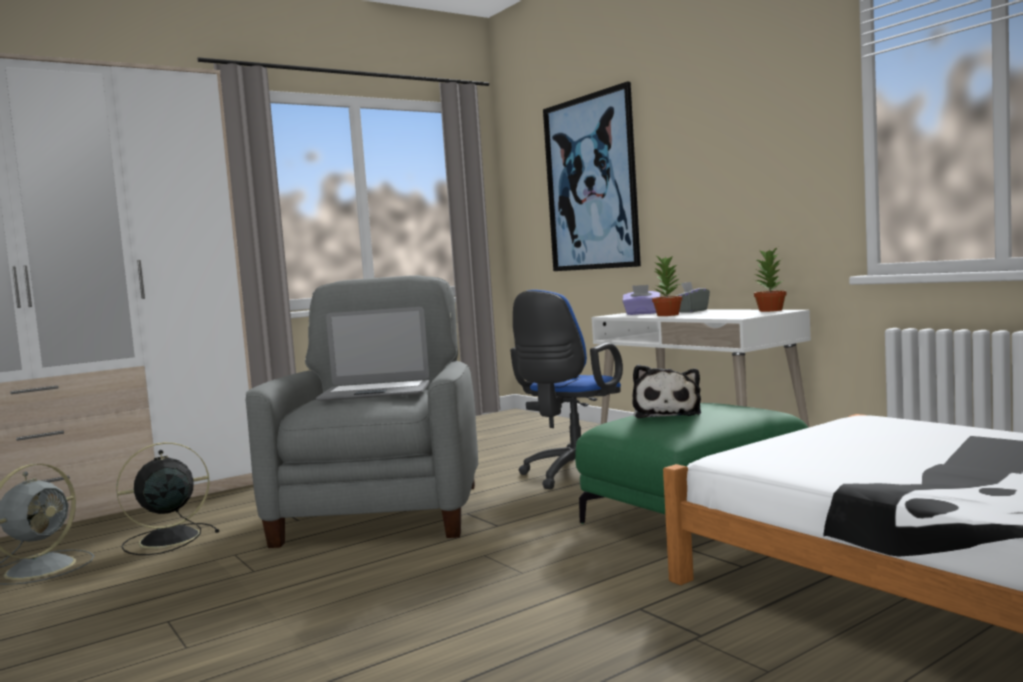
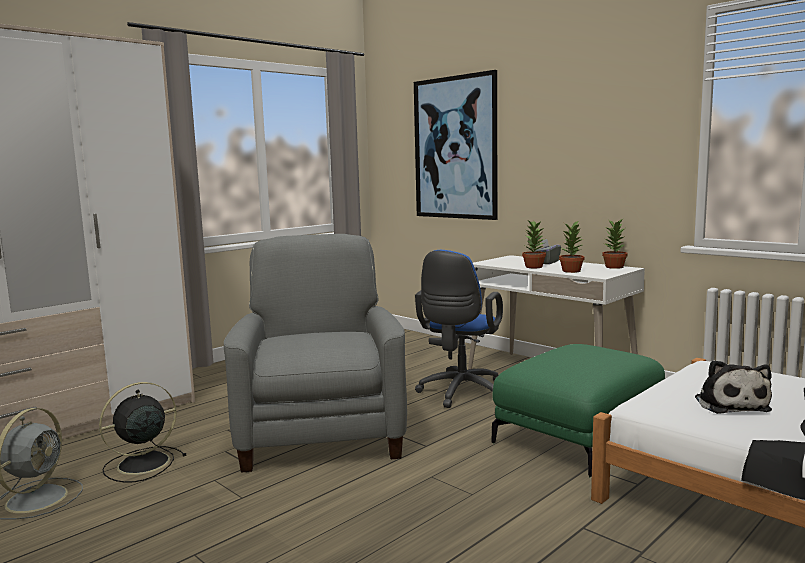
camera: 10 degrees left, 5 degrees up
(375, 393) = (323, 338): laptop -> none
(642, 313) = (508, 262): purple tissue box -> none
(667, 413) = (563, 359): plush toy -> plush toy (730, 404)
(710, 315) = (572, 271): none -> potted plant

